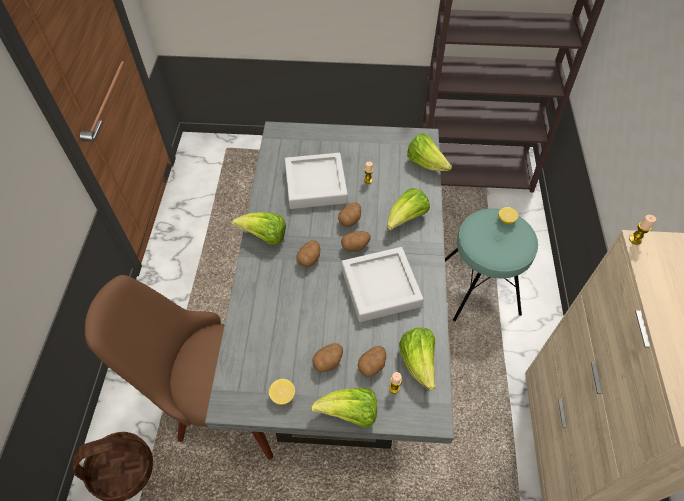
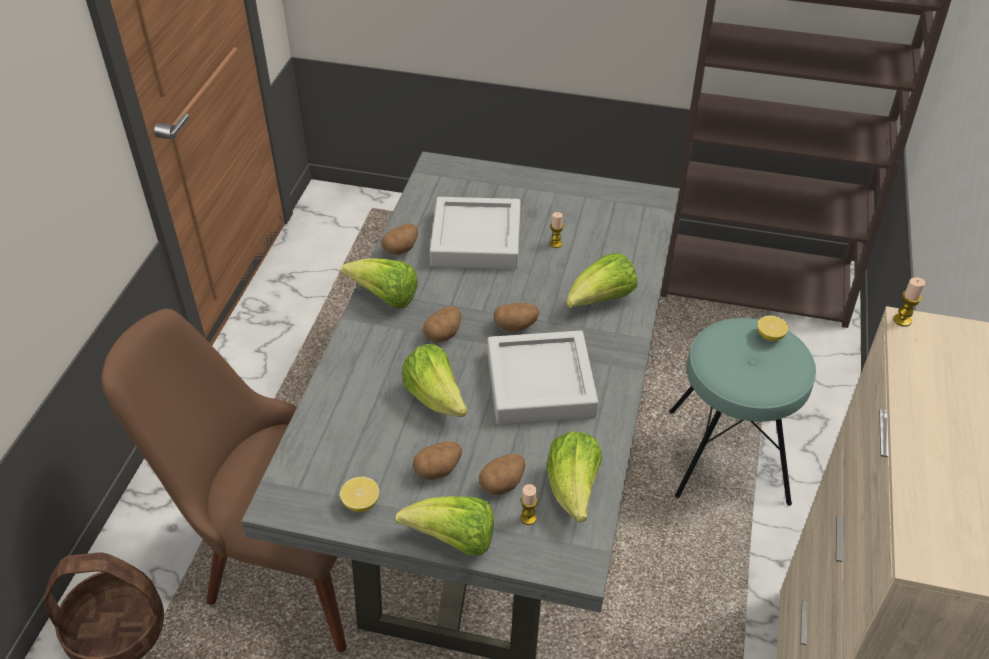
camera: 10 degrees right, 10 degrees down
(350, 220) = (516, 291): potato -> potato (401, 249)
(426, 163) = (649, 231): lettuce -> lettuce (436, 398)

